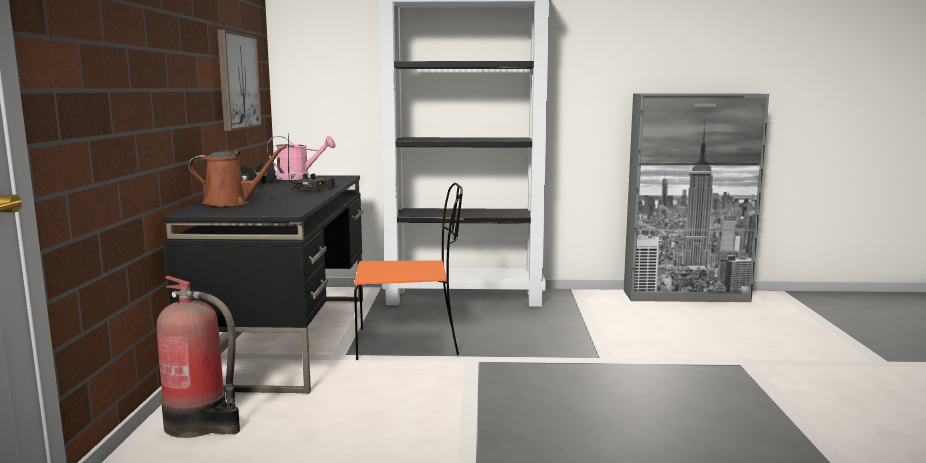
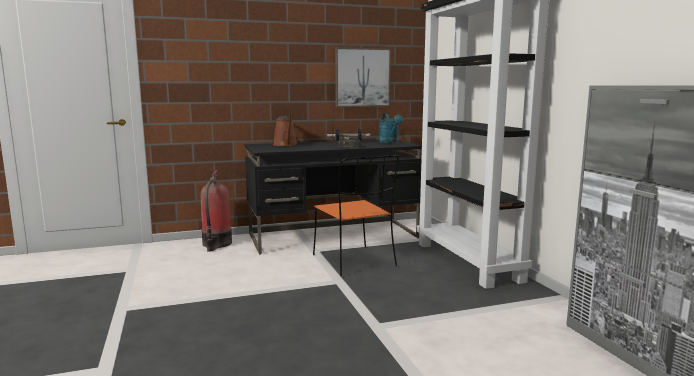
camera: 70 degrees right, 0 degrees up
(299, 178) = (390, 142): pink watering can -> turquoise watering can

